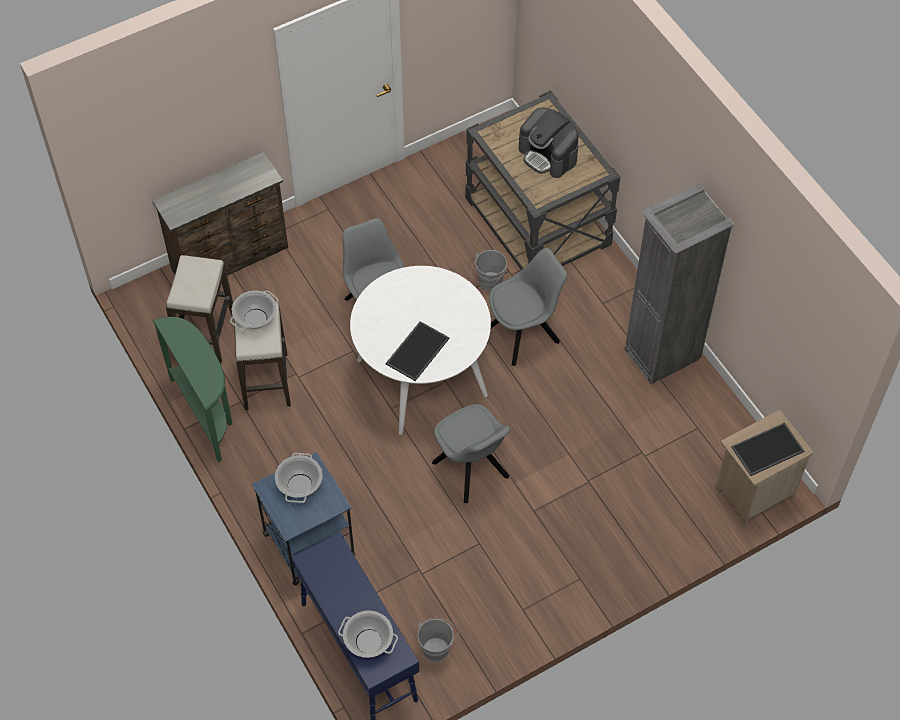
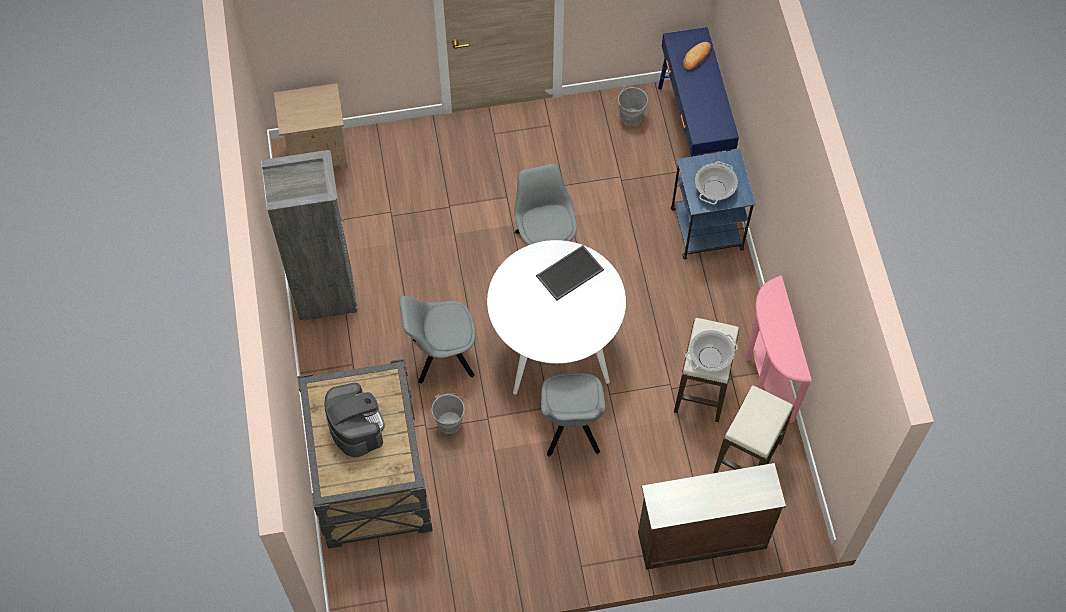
camera: 160 degrees left, 5 degrees up
(207, 413) = (766, 375): green console table -> pink console table
(368, 641) = (696, 58): cooking pot -> bread
(767, 450) = (310, 105): tray -> none

